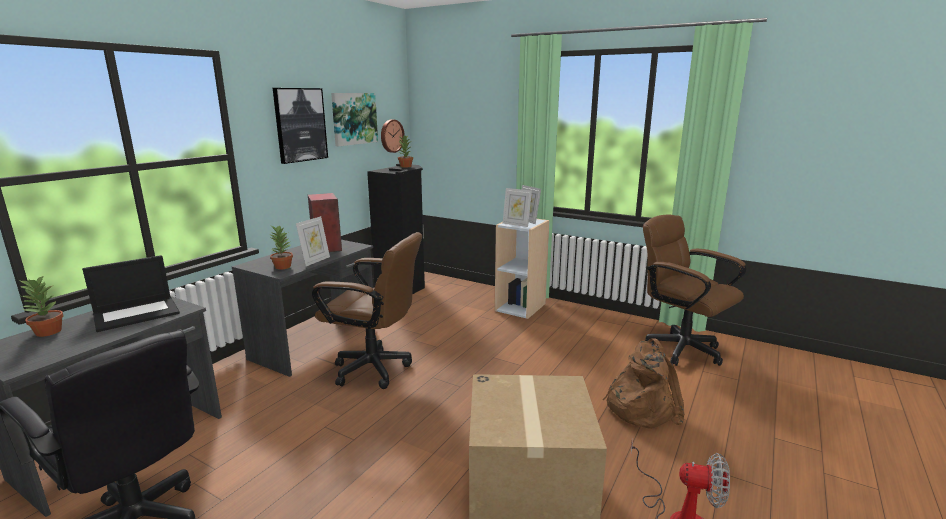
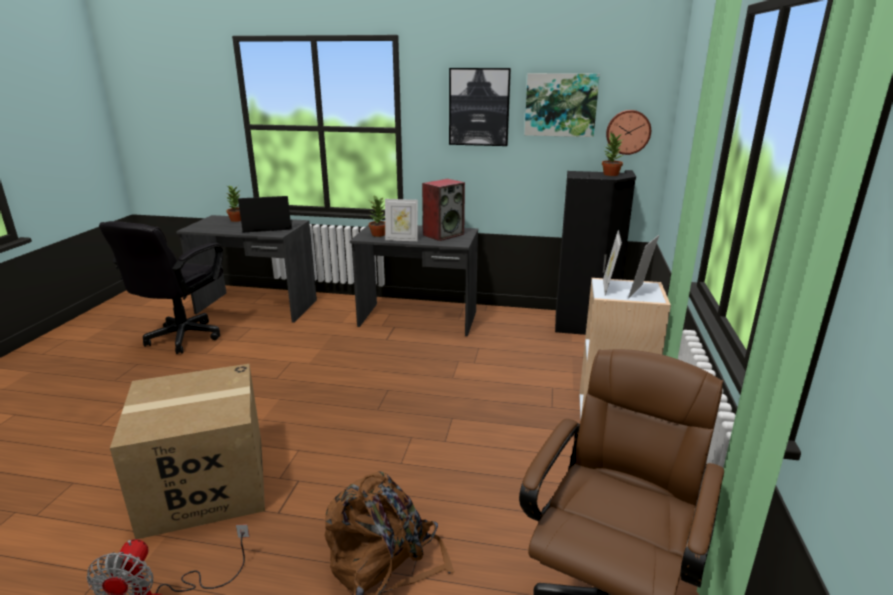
camera: 70 degrees right, 5 degrees up
(137, 313) = (267, 227): laptop -> laptop turned 135 degrees clockwise
(376, 370) = (386, 359): brown office chair -> none

